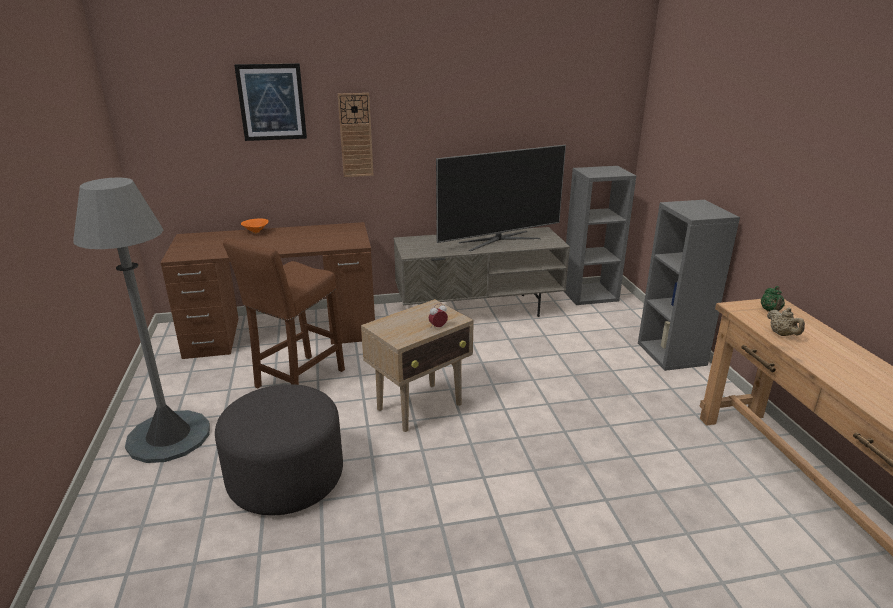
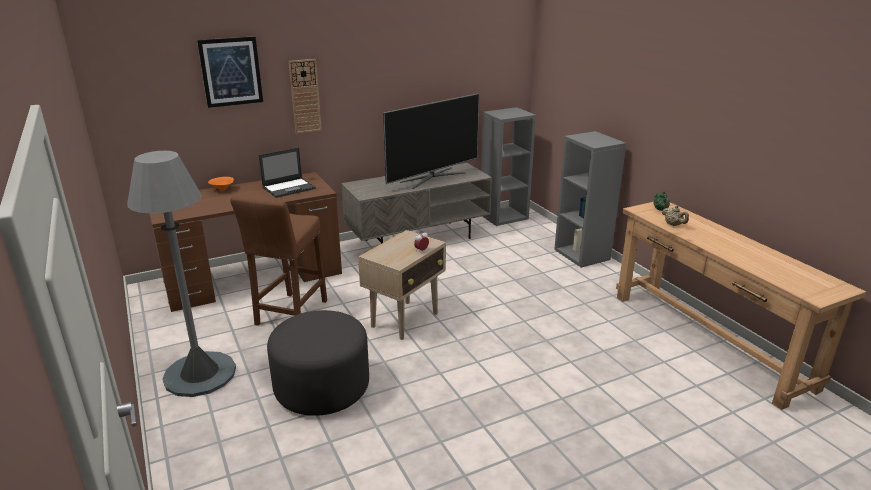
camera: 15 degrees left, 0 degrees up
(325, 237) = (289, 188): none -> laptop

